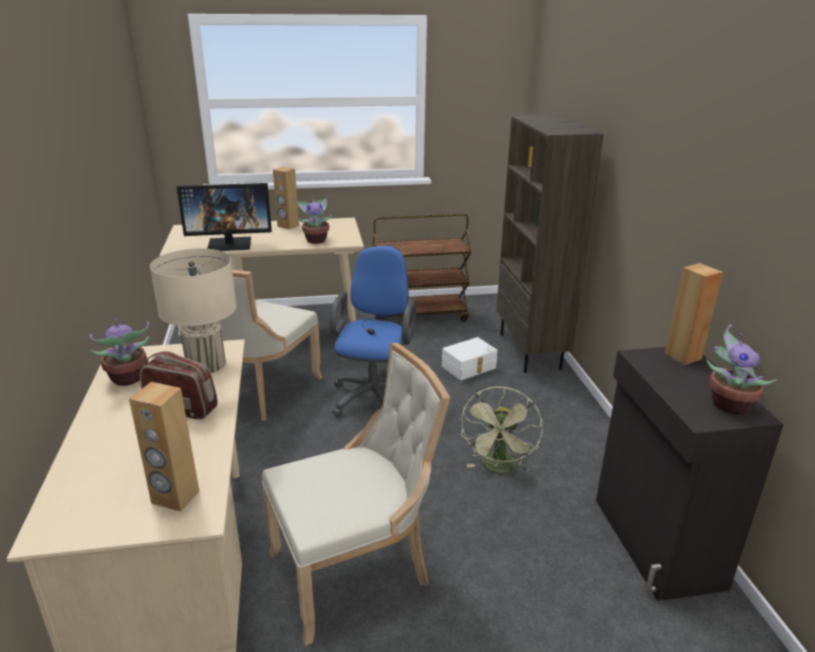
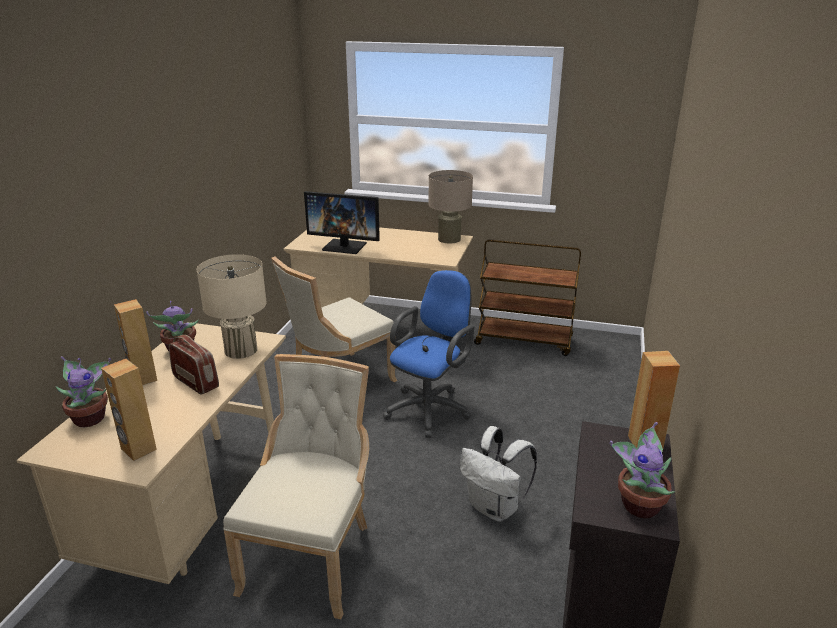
camera: 25 degrees right, 0 degrees up
(288, 226) = (406, 236): brown speaker -> brown speaker (143, 379)
(316, 240) = (418, 254): potted plant -> potted plant (91, 418)
(334, 223) = (449, 239): none -> beige table lamp
(356, 571) = (312, 556): beige chair -> beige chair turned 75 degrees counterclockwise
(469, 367) = (537, 403): white storage box -> none
(499, 469) = (495, 508): green fan -> white backpack
(531, 351) = (613, 401): brown bookcase -> none

